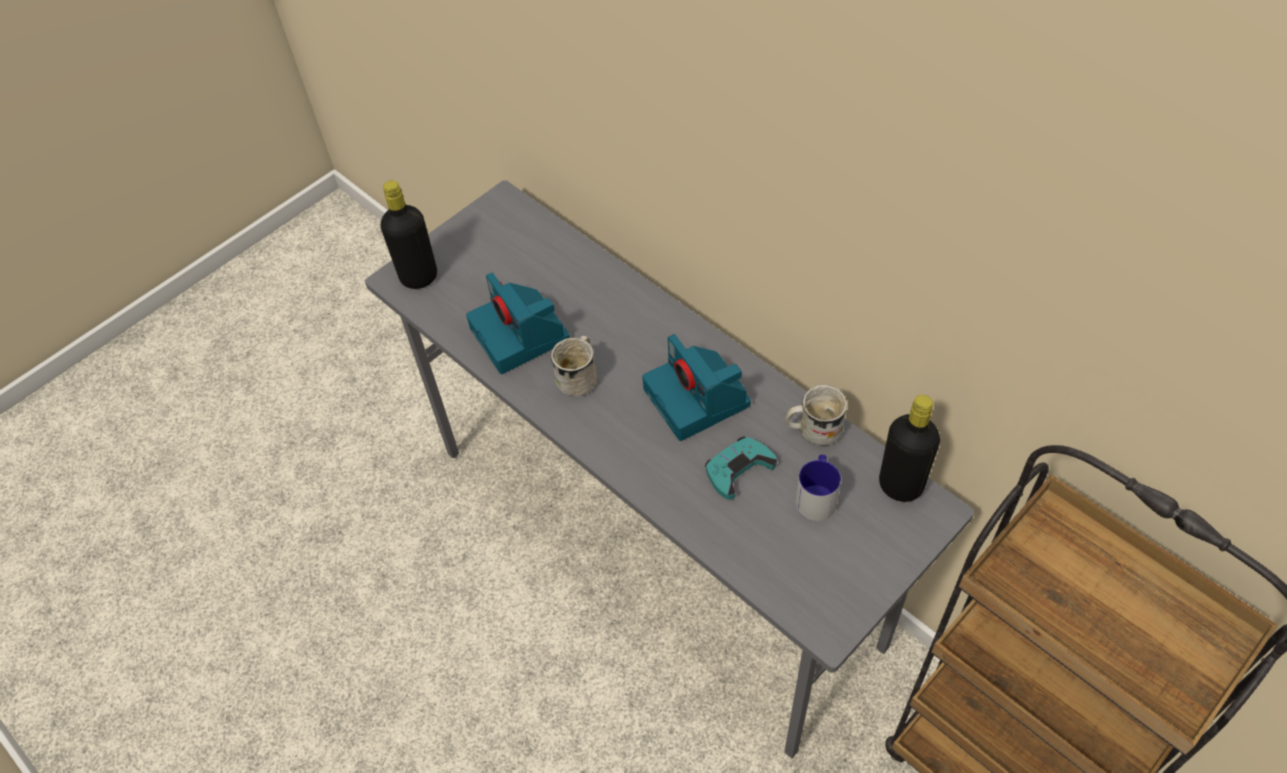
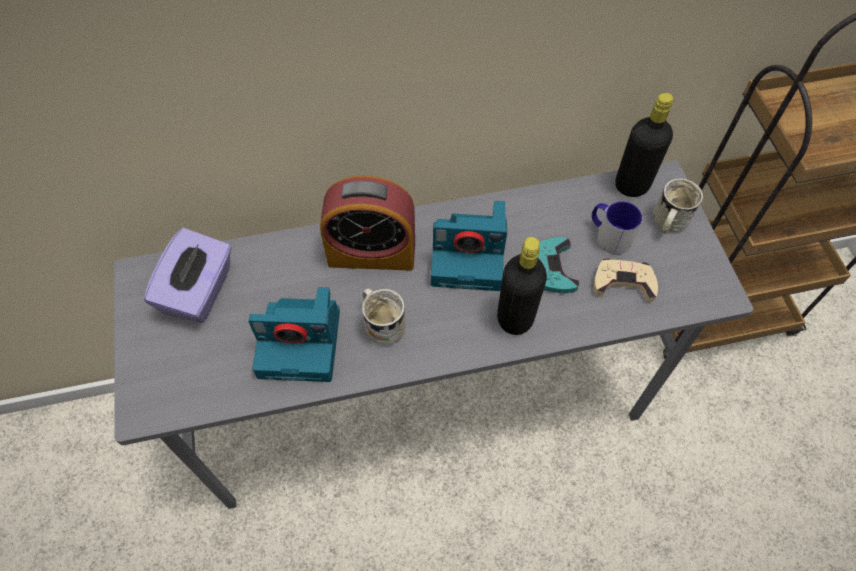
camera: 60 degrees left, 5 degrees up
(419, 277) = (159, 390): black bottle -> black bottle (515, 318)
(517, 245) = (200, 291): none -> purple tissue box
(642, 328) = (372, 253): none -> alarm clock
(771, 535) = (623, 282): none -> beige game controller
(813, 429) = (550, 204): white mug -> white mug (667, 223)

